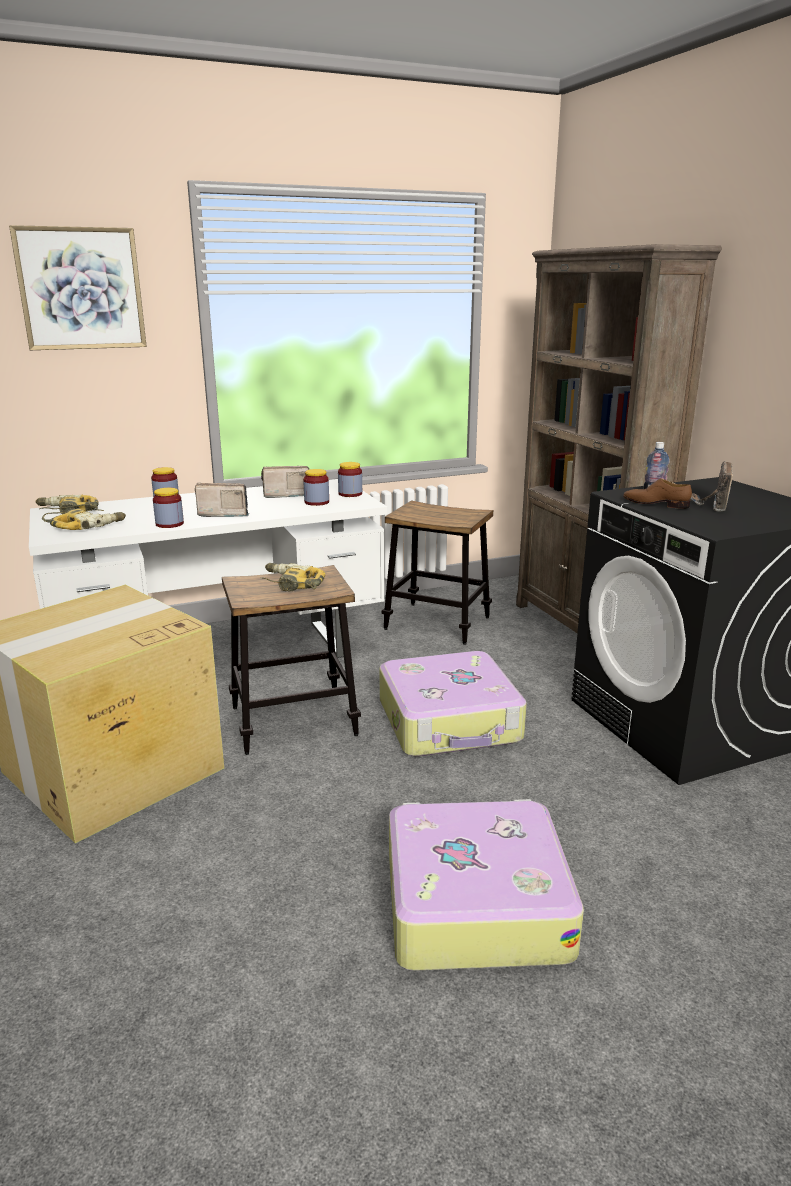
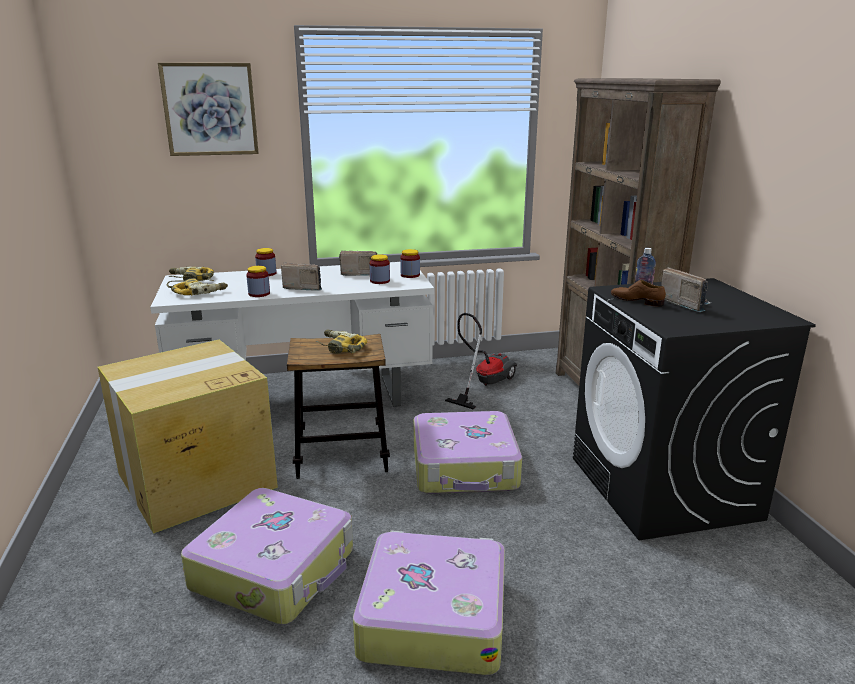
camera: 10 degrees right, 0 degrees up
(256, 869) = (275, 569): none -> suitcase
(437, 623) = (483, 384): stool -> vacuum cleaner
(710, 504) = (685, 304): radio -> radio turned 120 degrees clockwise

